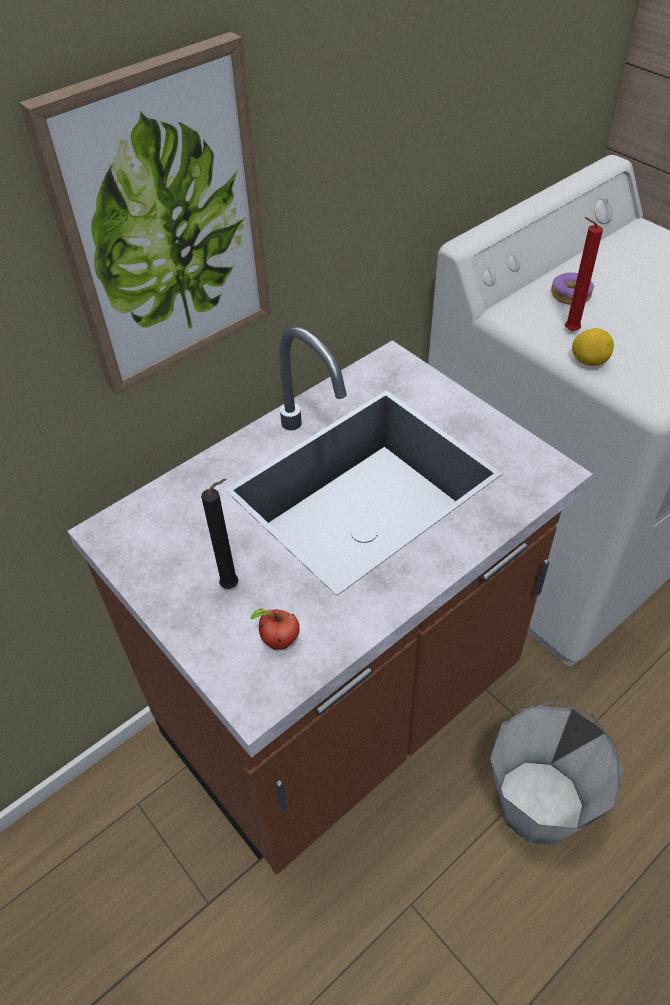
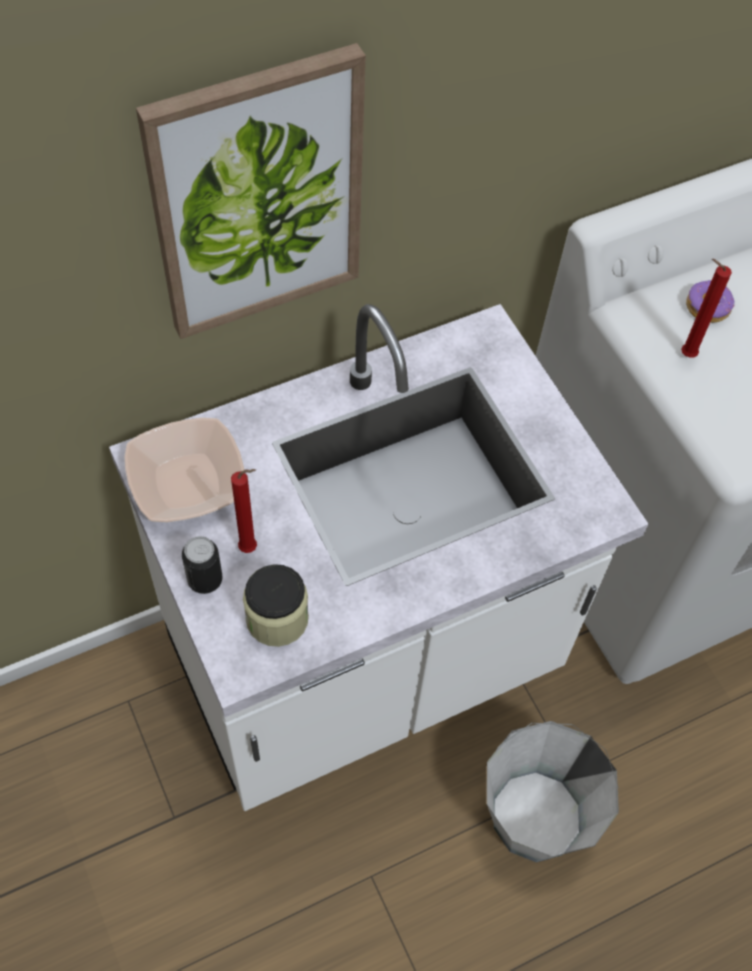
camera: 10 degrees right, 10 degrees up
(153, 542) = (187, 482): none -> bowl
(195, 625) = (205, 579): none -> can
(233, 585) = (251, 548): black candle -> red candle
(278, 642) = (277, 618): apple -> jar
(343, 710) = (364, 663): brown counter -> white counter
(589, 361) = (689, 399): lemon -> none

